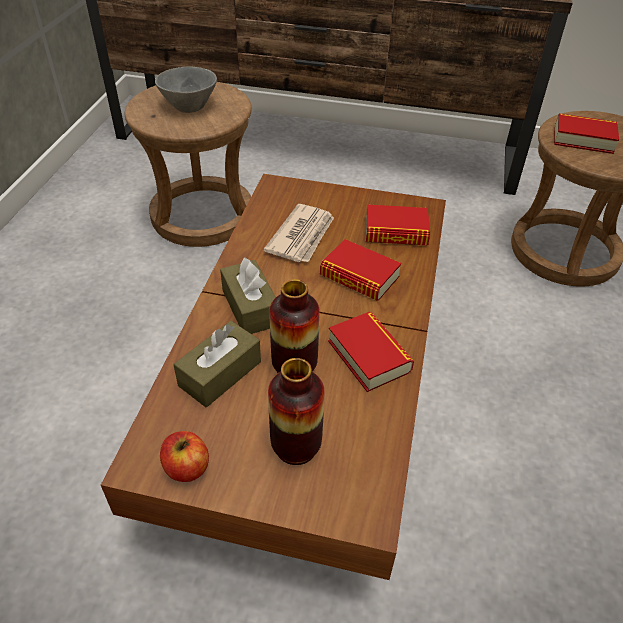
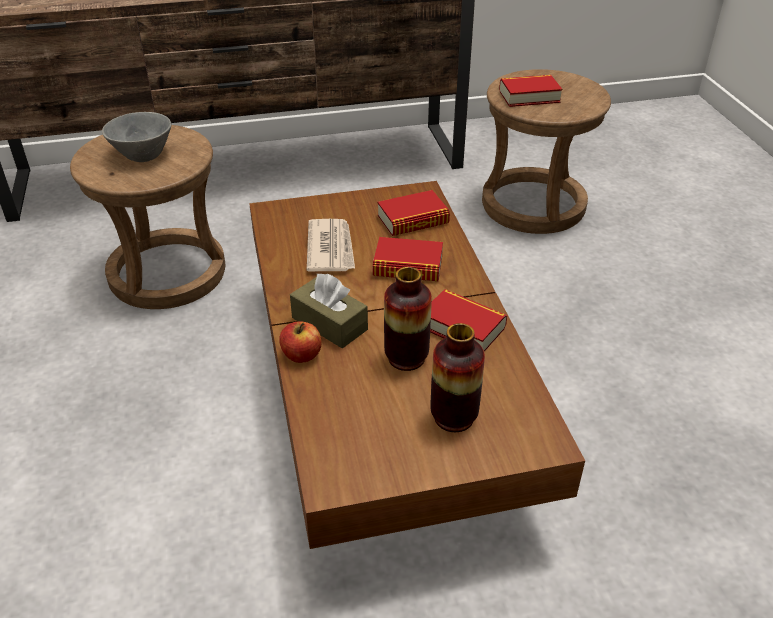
camera: 25 degrees left, 5 degrees down
(186, 468) = (373, 469): apple -> apple (301, 355)
(220, 373) = (344, 386): brown tissue box -> none

